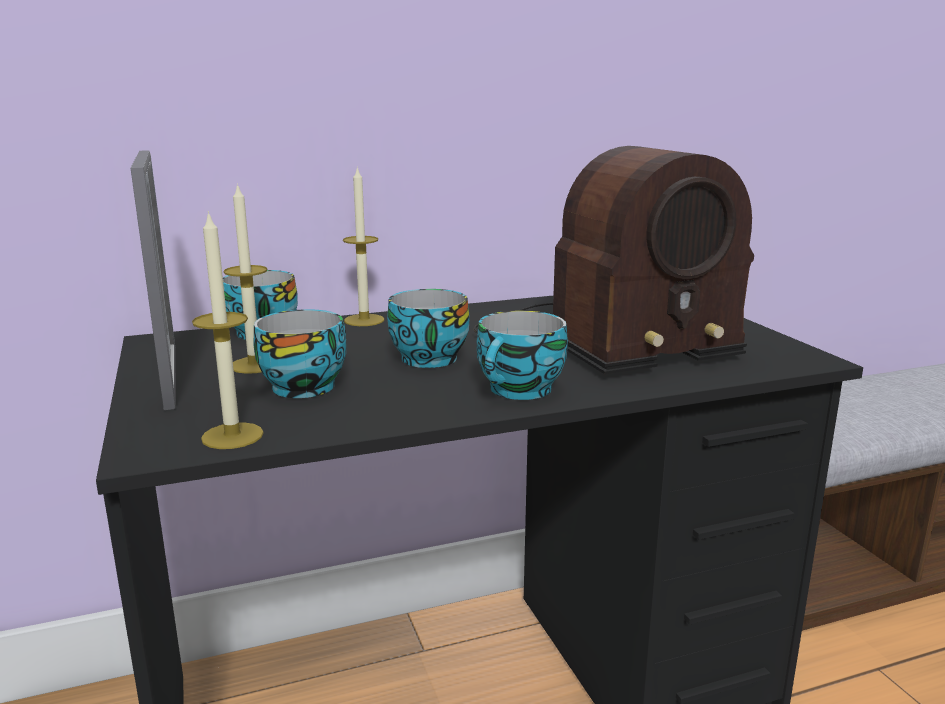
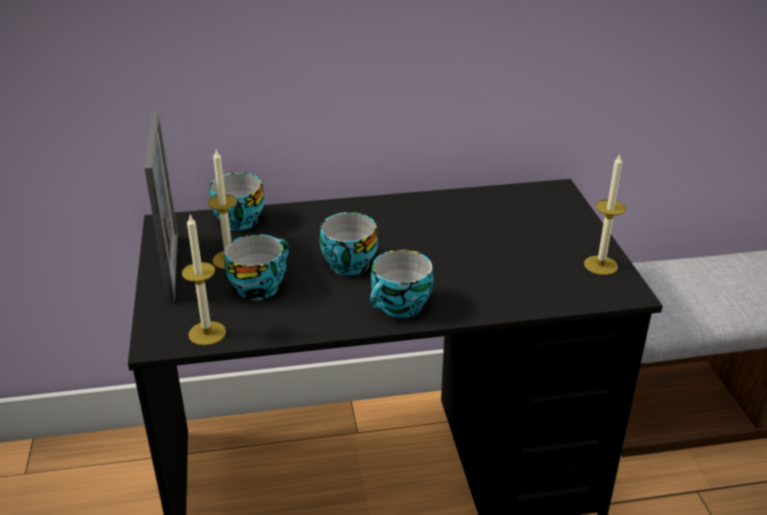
camera: 10 degrees right, 15 degrees up
(364, 320) = (315, 210): candle -> candle (600, 265)
(598, 343) = (478, 257): radio -> none

